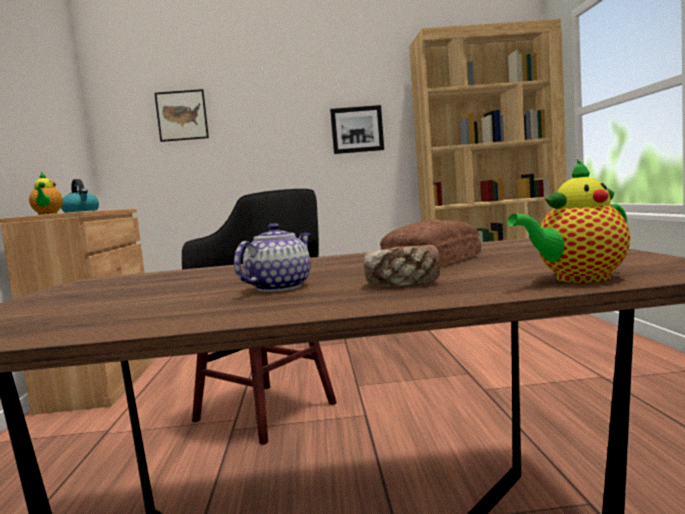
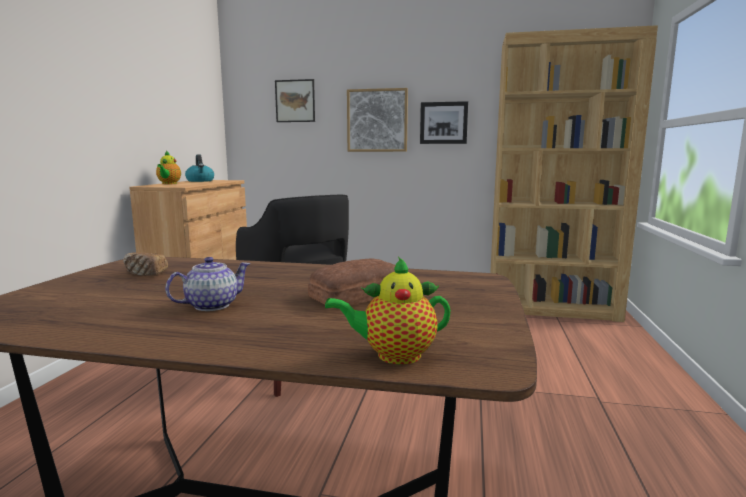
camera: 15 degrees right, 5 degrees up
(283, 132) = (377, 120): none -> picture
(402, 284) = (283, 324): bread -> bread (145, 273)

